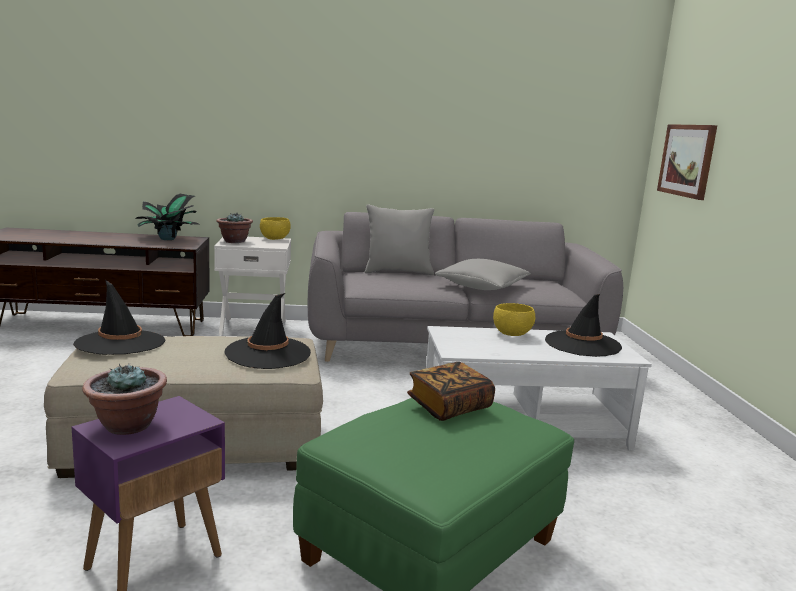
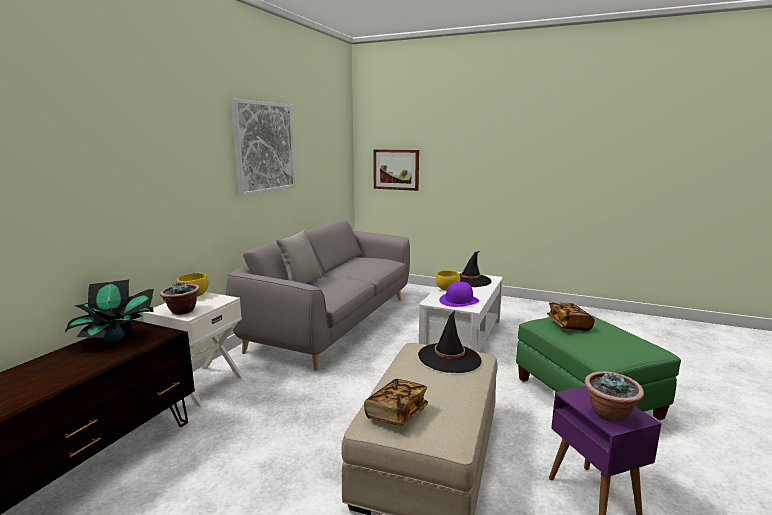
camera: 60 degrees left, 0 degrees up
(120, 343) = (396, 413): black hat -> book
(427, 100) = (264, 147): none -> picture
(475, 343) = (459, 300): none -> purple hat
(482, 287) = (360, 273): grey pillow -> none

